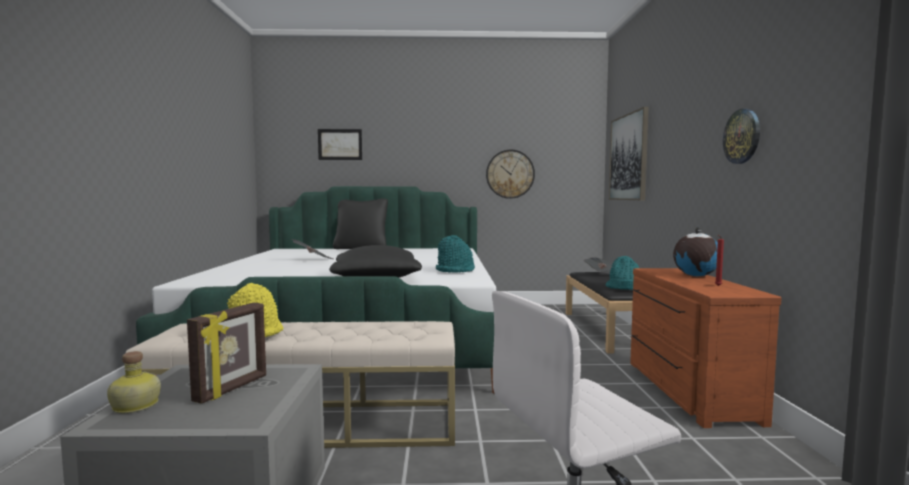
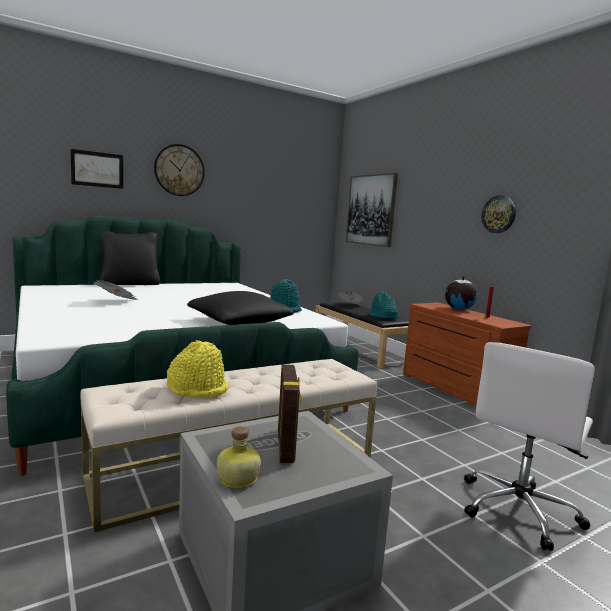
camera: 30 degrees left, 5 degrees up
(510, 174) = (265, 214): wall clock -> wall clock (179, 170)

